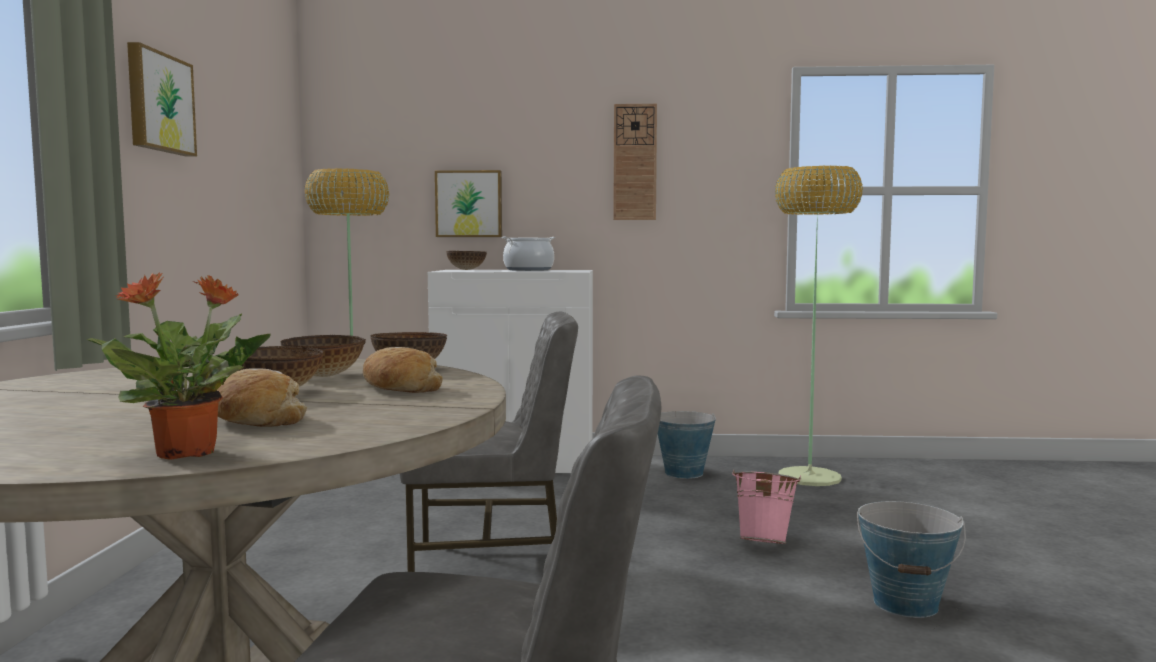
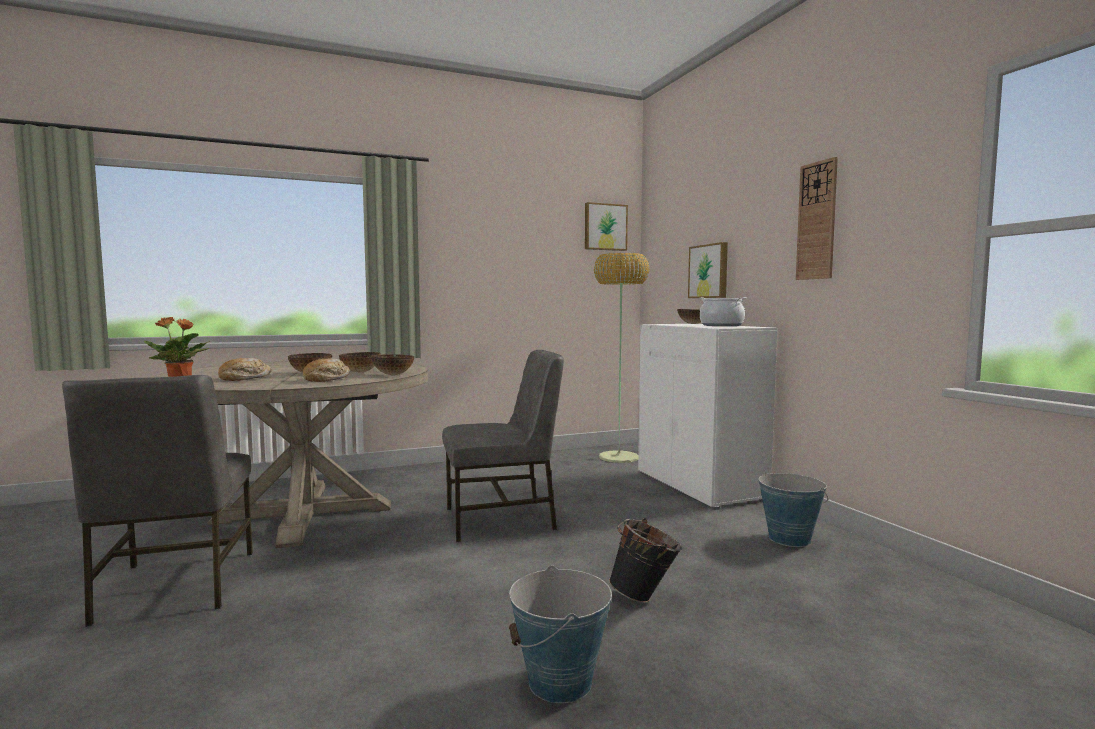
camera: 65 degrees right, 0 degrees up
(158, 103) = (475, 232): picture -> picture (605, 227)
(492, 565) = (502, 519): grey chair -> grey chair turned 75 degrees counterclockwise
(764, 543) = (645, 597): pink bucket -> black bucket
(809, 477) = (901, 598): floor lamp -> none

